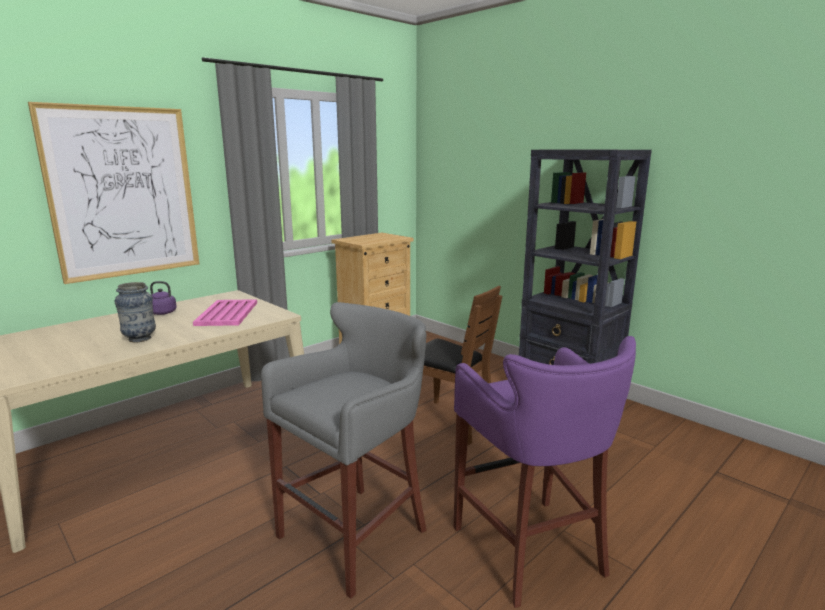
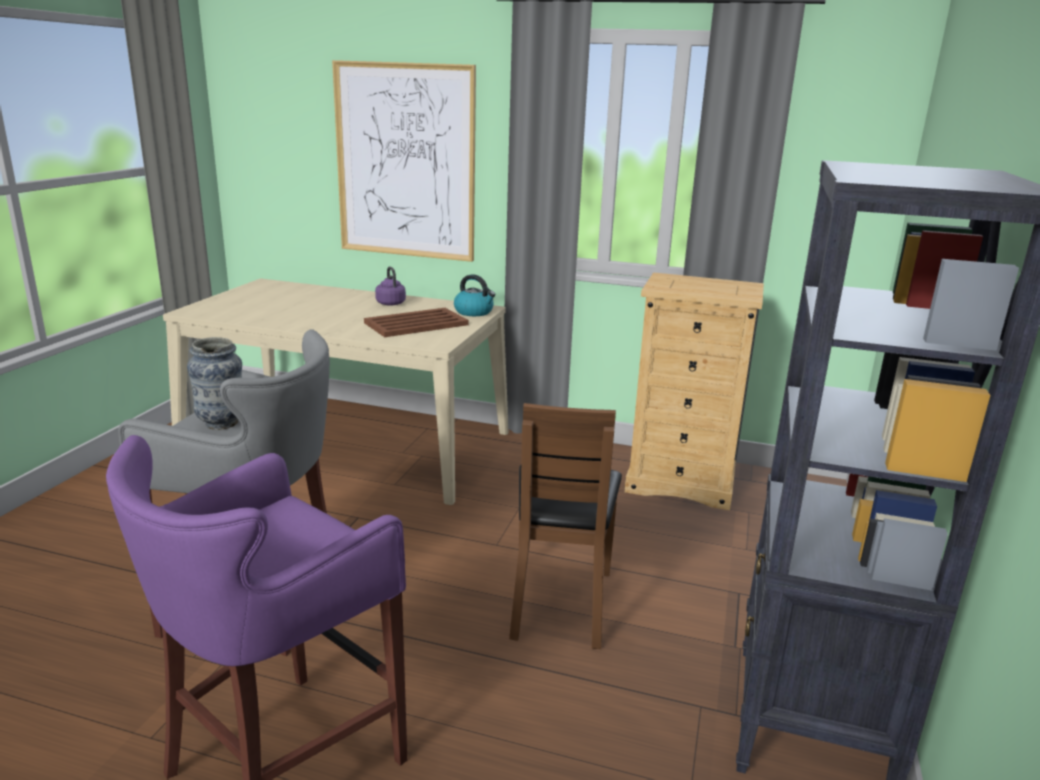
camera: 60 degrees right, 5 degrees up
(140, 339) = (310, 317): vase -> vase (221, 423)
(227, 314) = (415, 324): pink tray -> brown tray
(233, 297) = (474, 312): none -> kettle

